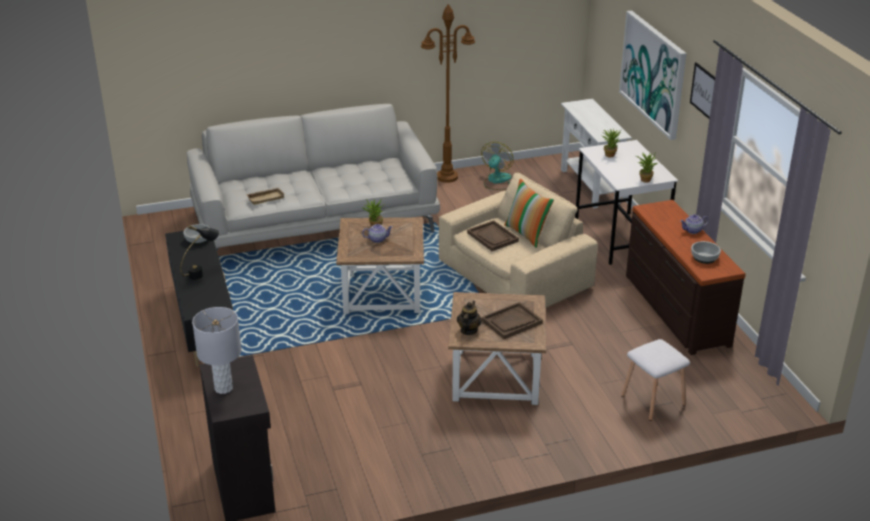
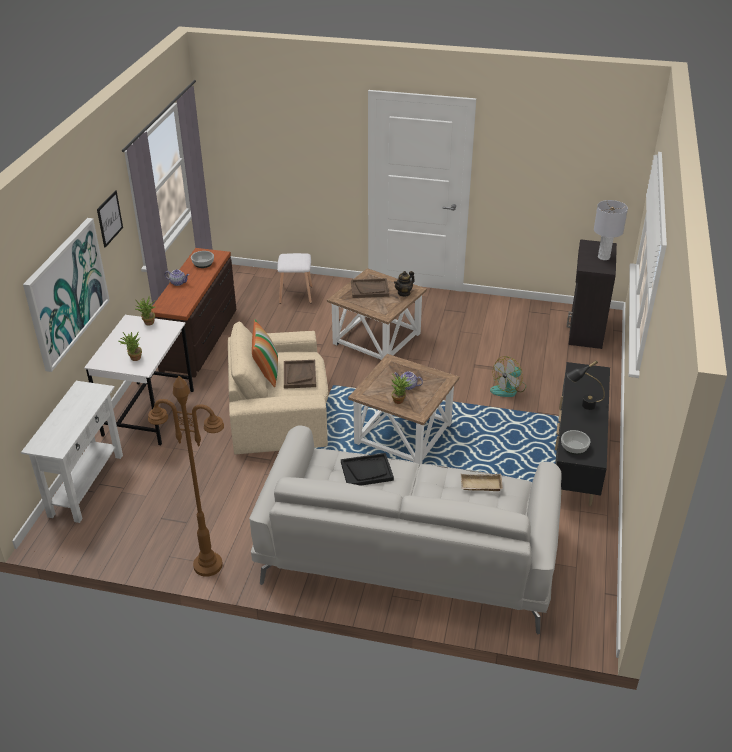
camera: 150 degrees left, 5 degrees up
(360, 182) = (367, 471): none -> black tray
(497, 181) = (163, 533): fan -> fan (508, 389)

